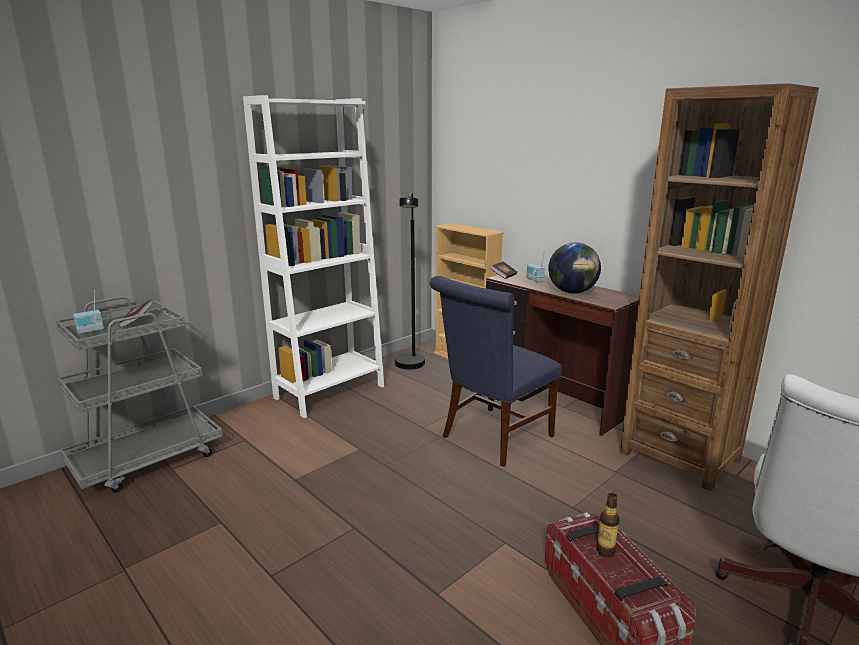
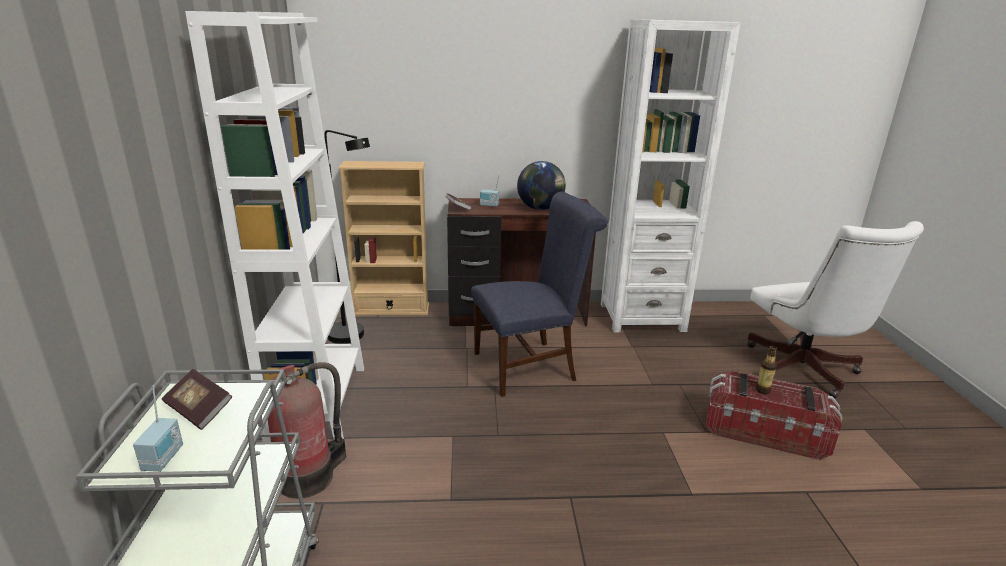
camera: 50 degrees left, 5 degrees up
(262, 424) = (310, 476): none -> fire extinguisher
(493, 438) = (530, 365): blue chair -> blue chair turned 105 degrees counterclockwise
(680, 455) = (641, 317): brown bookcase -> white bookcase

